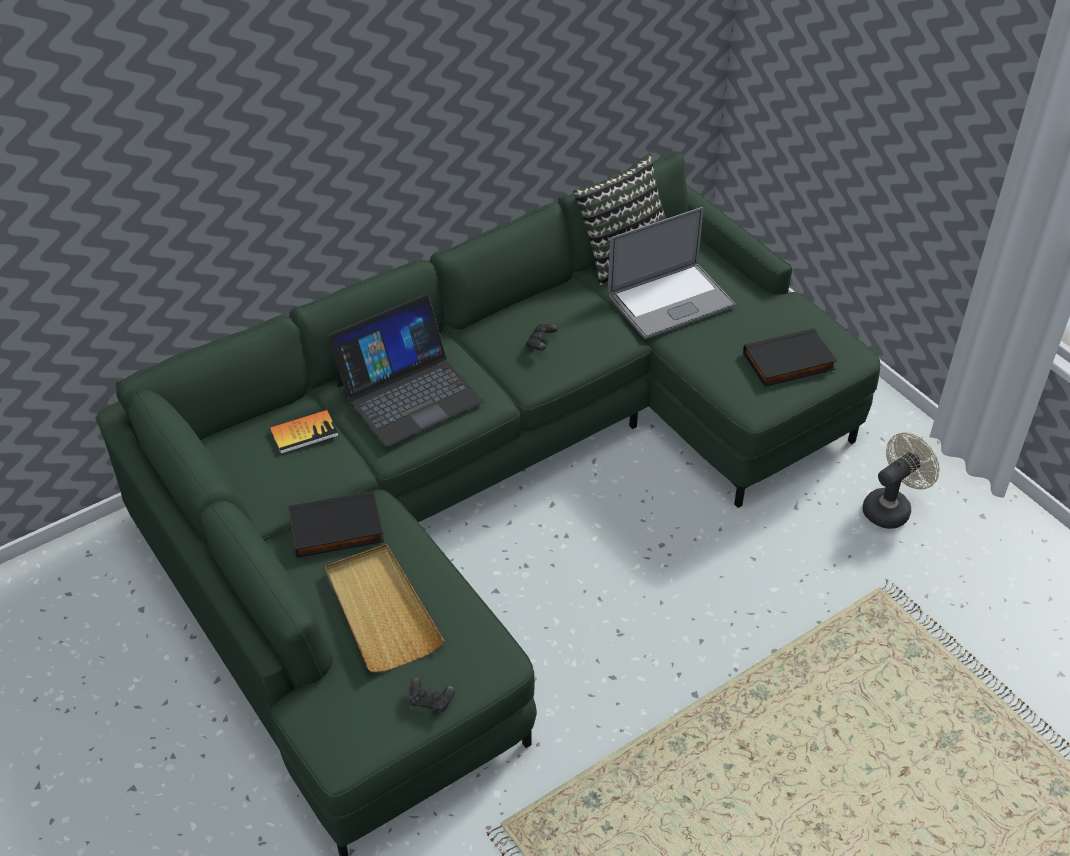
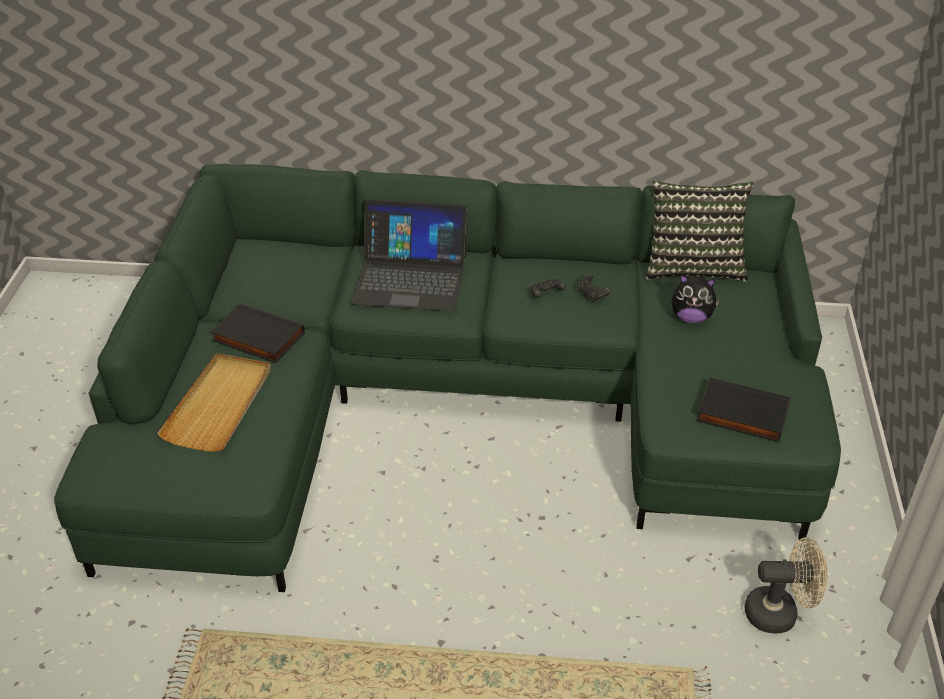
camera: 40 degrees right, 5 degrees down
(304, 433) = (312, 267): book -> none
(431, 701) = (176, 483): black game controller -> black game controller (592, 294)
(670, 301) = (691, 318): laptop -> plush toy

